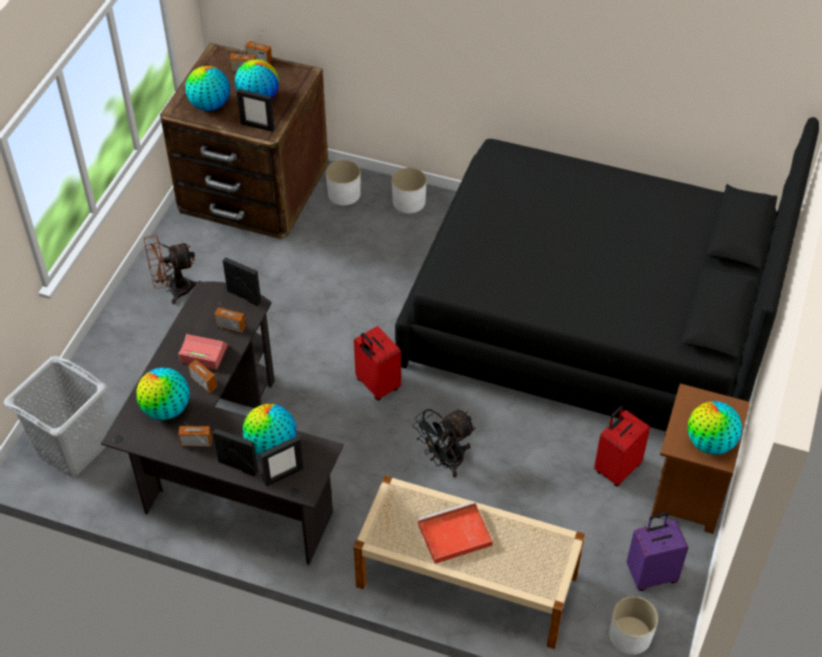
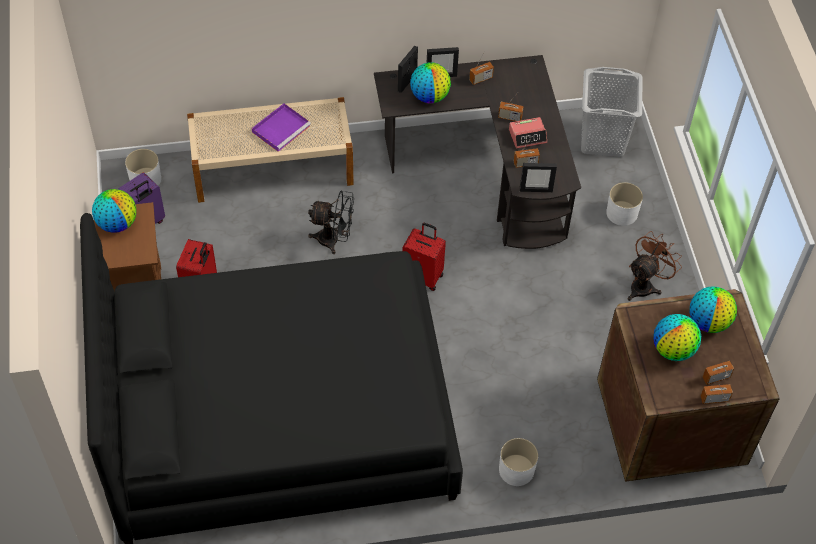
camera: 150 degrees right, 5 degrees up
(166, 409) = (519, 90): globe -> none
(257, 126) = (647, 318): picture frame -> none
(344, 194) = (582, 450): white planter -> white planter (622, 213)
(445, 462) = (334, 240): black fan -> black fan turned 75 degrees clockwise
(453, 535) = (281, 128): red tray -> purple tray

